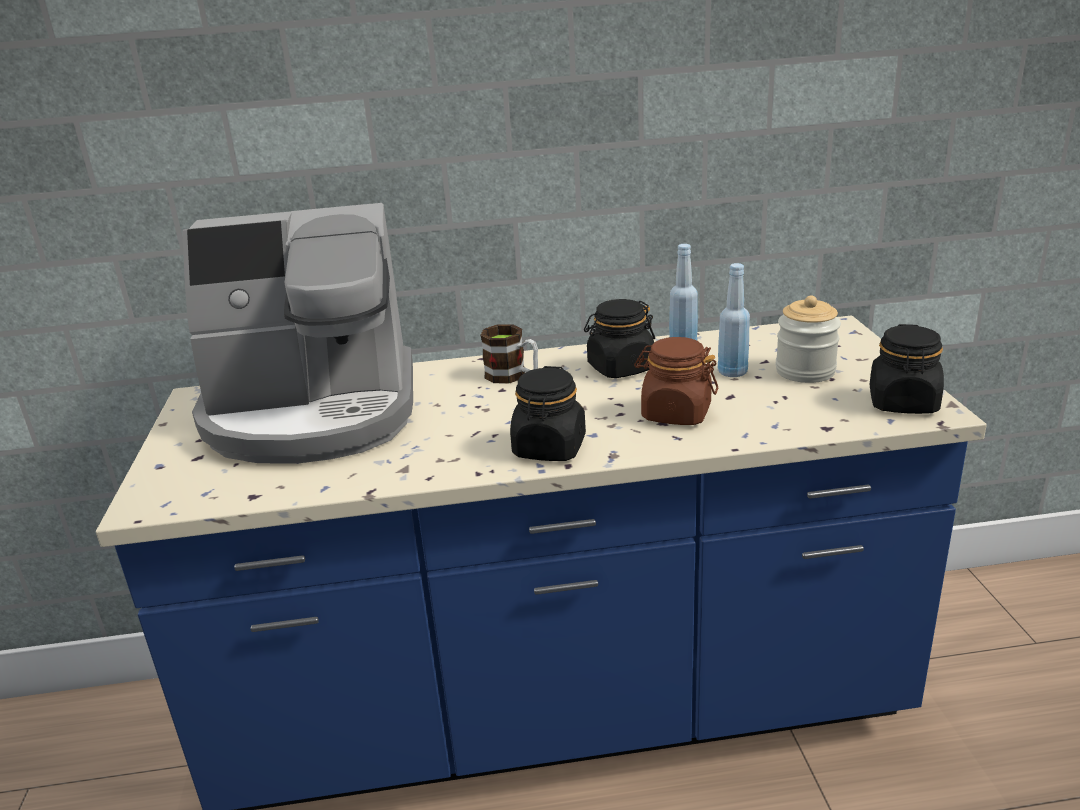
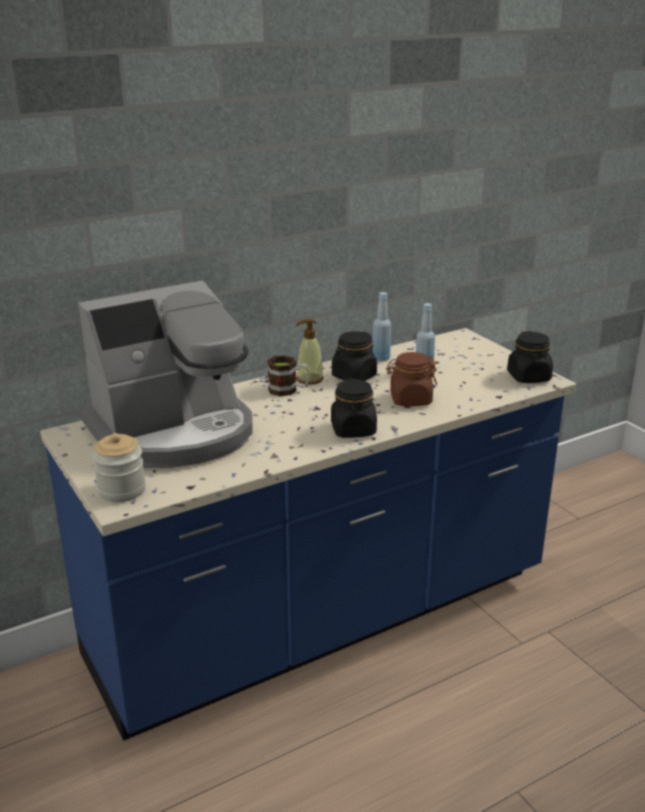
camera: 25 degrees left, 0 degrees up
(555, 364) = (309, 379): none -> soap dispenser
(805, 371) = (464, 365): jar -> jar (121, 490)

